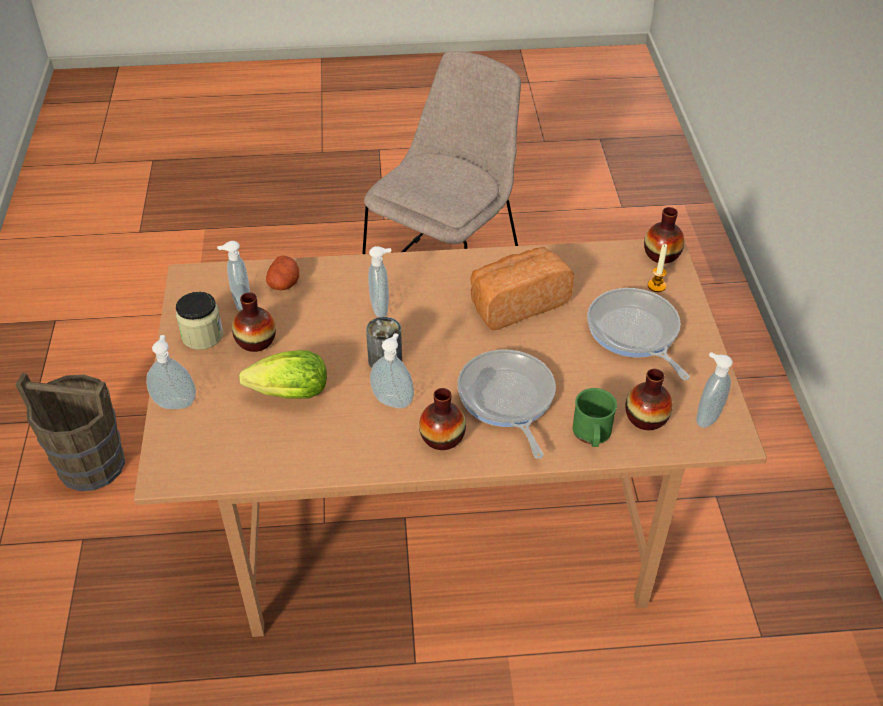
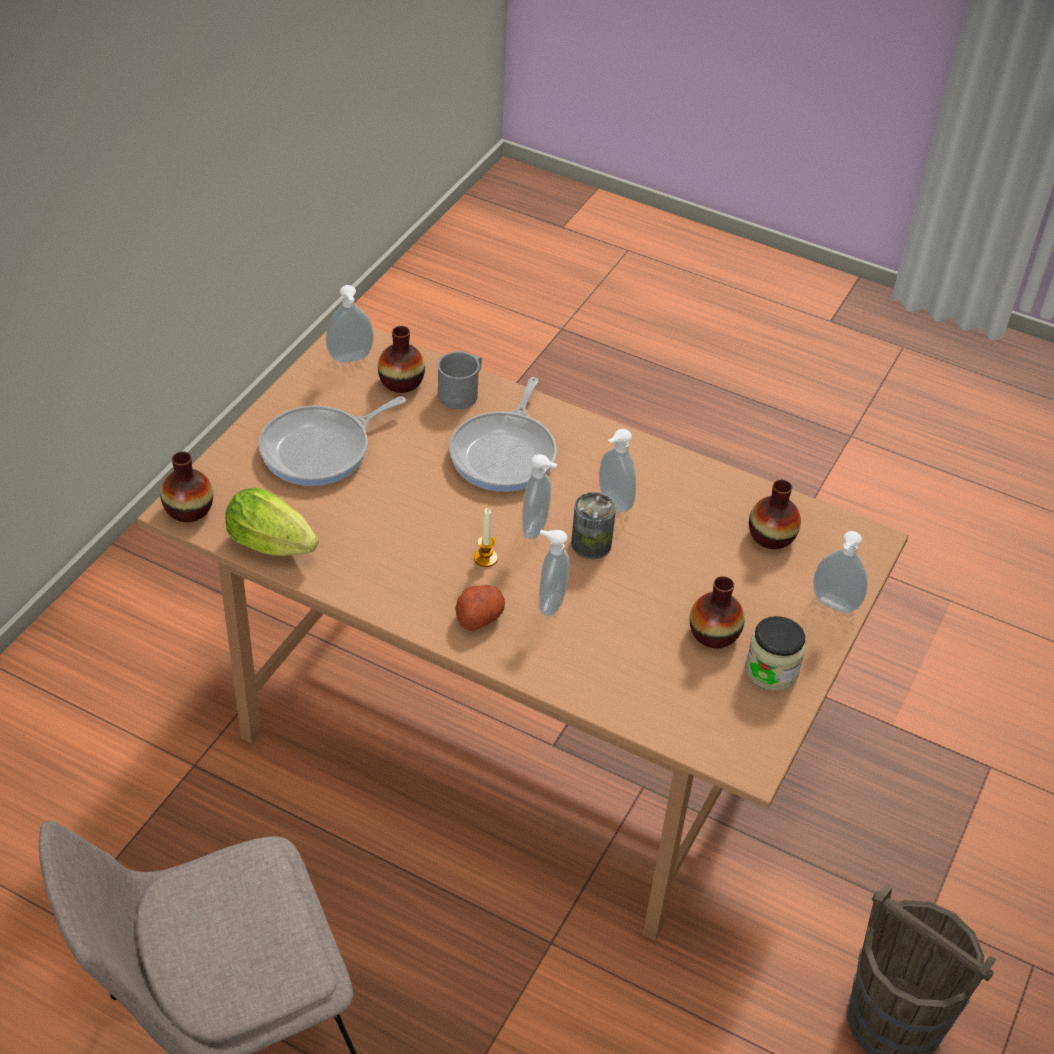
camera: 150 degrees left, 0 degrees up
(240, 303) = (706, 692): soap dispenser -> soap dispenser (537, 528)
(284, 283) = (638, 693): potato -> potato (479, 616)
(285, 394) = (715, 560): lettuce -> lettuce (276, 546)
(442, 437) = (593, 451): vase -> vase (771, 536)
(516, 303) = (401, 536): bread -> none
(592, 435) = (462, 392): green mug -> grey mug
(634, 333) = (321, 450): frying pan -> frying pan turned 45 degrees clockwise
(656, 286) = (240, 481): candle -> candle (485, 558)

